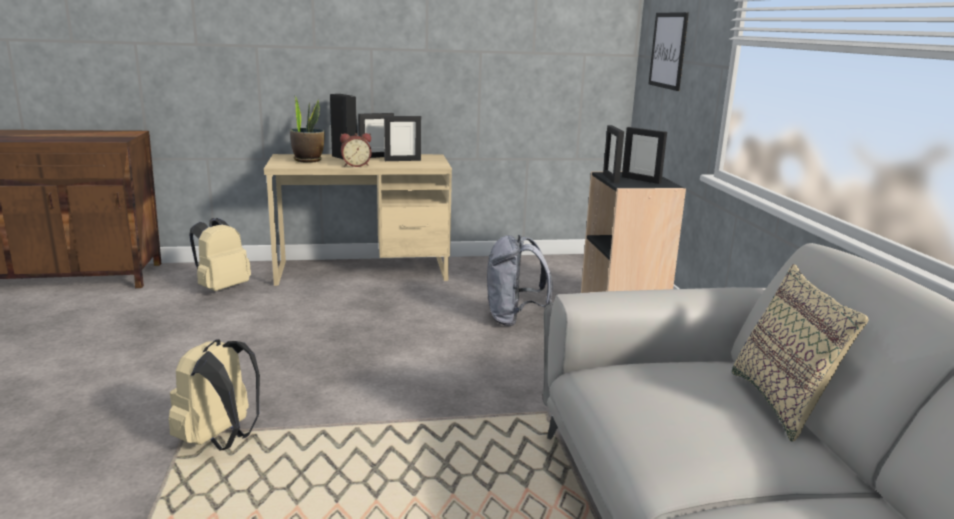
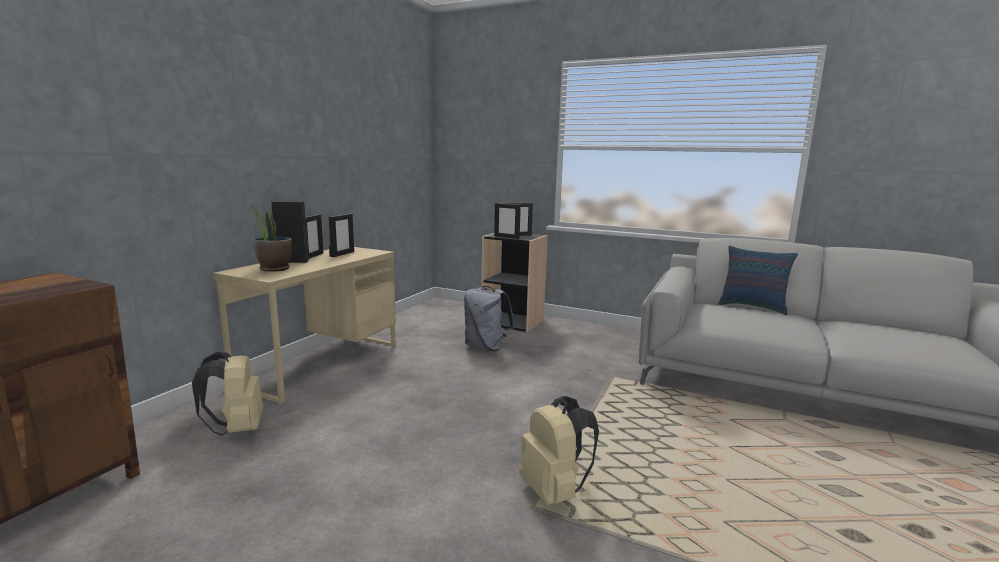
camera: 55 degrees left, 5 degrees down
(356, 165) = (329, 263): alarm clock -> none
(668, 50) = (479, 154): picture -> none
(779, 404) = (752, 307): beige pillow -> blue pillow

